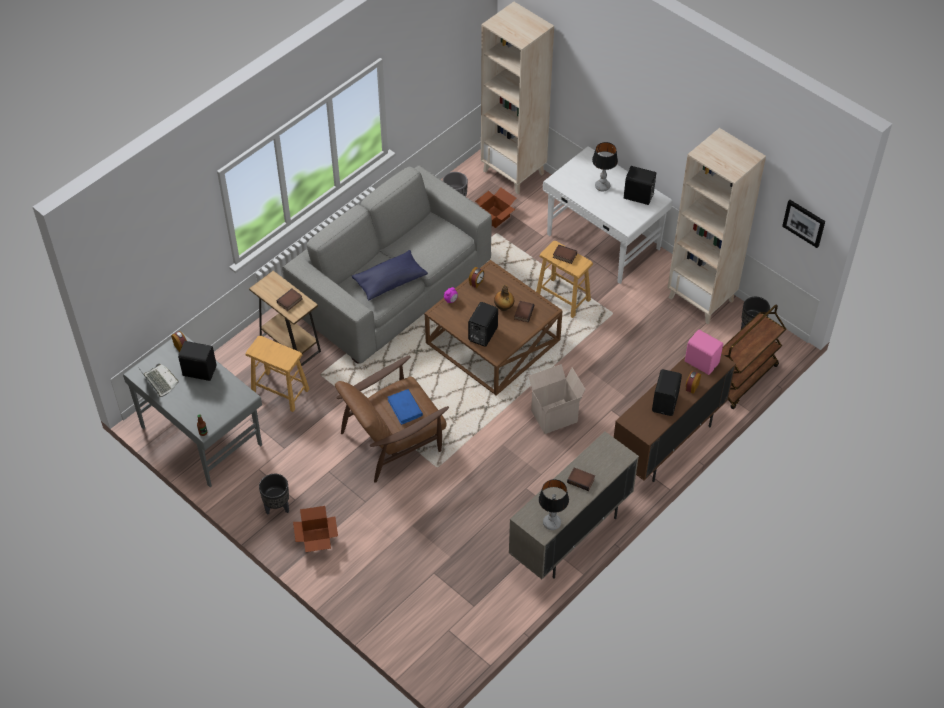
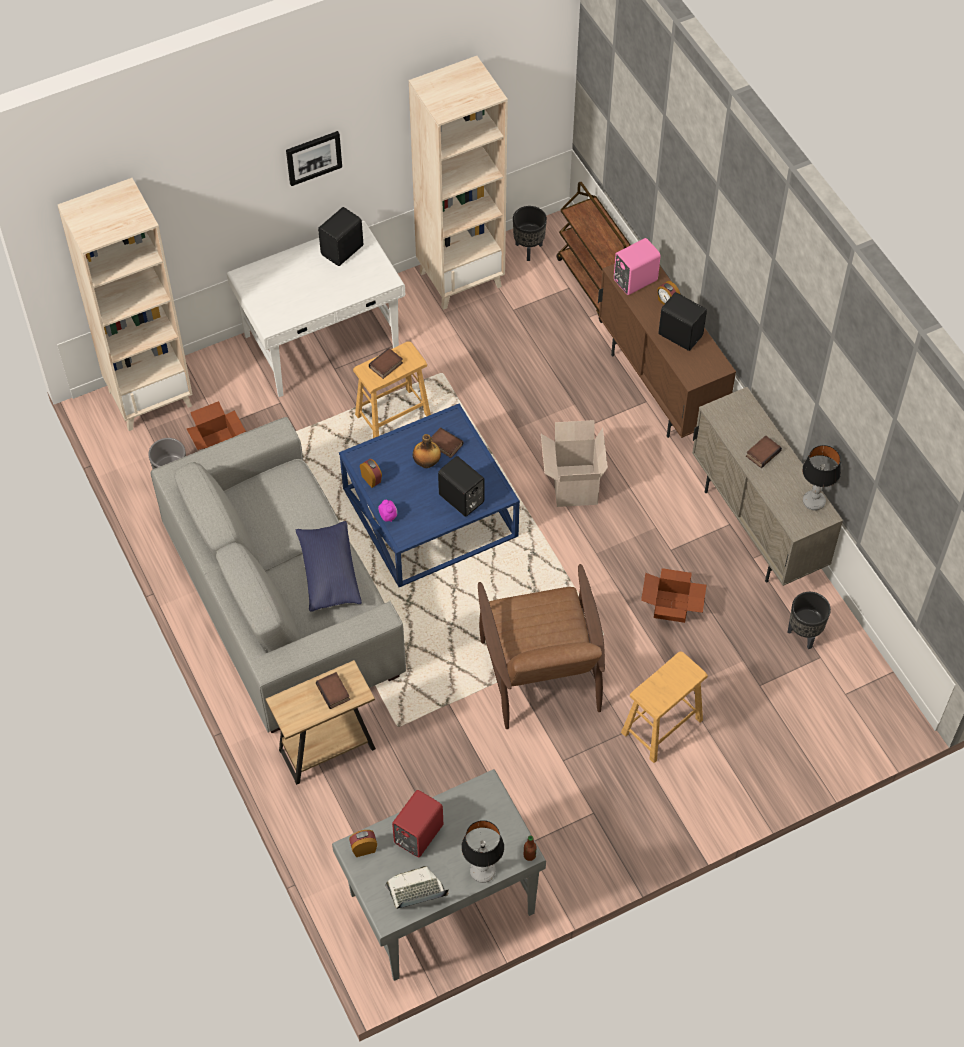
camera: 70 degrees left, 5 degrees up
(199, 370) = (417, 834): black speaker -> red speaker
(277, 507) = (598, 838): black planter -> black planter (804, 635)
(280, 391) = (405, 783): brown stool -> brown stool (661, 726)
(316, 540) = (666, 804): cardboard box -> cardboard box (672, 607)
(405, 408) = (542, 622): blue book -> none
(492, 341) = (429, 513): brown coffee table -> blue coffee table
(602, 186) = (307, 280): table lamp -> table lamp (483, 871)
(804, 223) = (536, 84): picture -> picture (313, 157)

